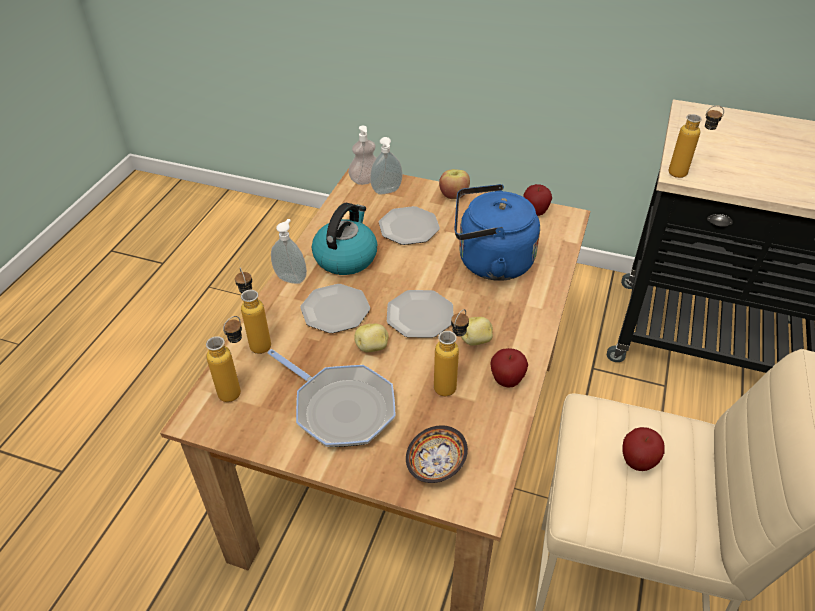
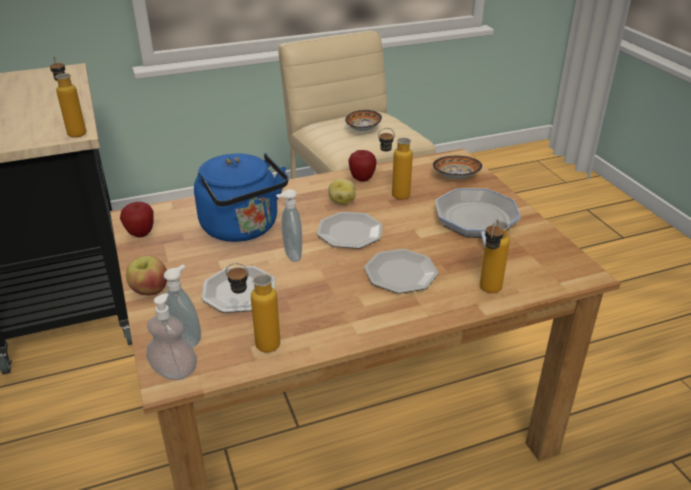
camera: 130 degrees left, 10 degrees down
(237, 388) = (537, 273): bottle -> bottle (257, 345)
(292, 278) = (399, 321): soap dispenser -> soap dispenser (291, 255)
(346, 257) = (329, 306): kettle -> none
(372, 347) = (410, 237): potato -> none
(637, 462) = (364, 129): apple -> bowl

